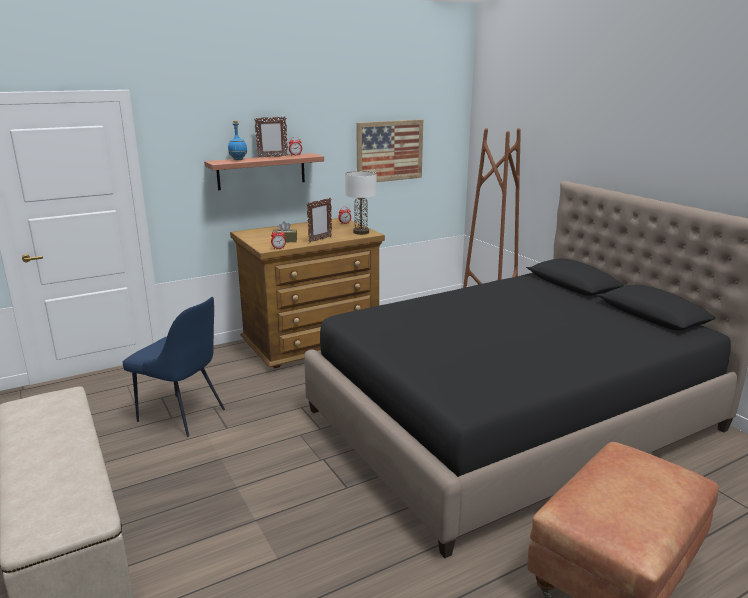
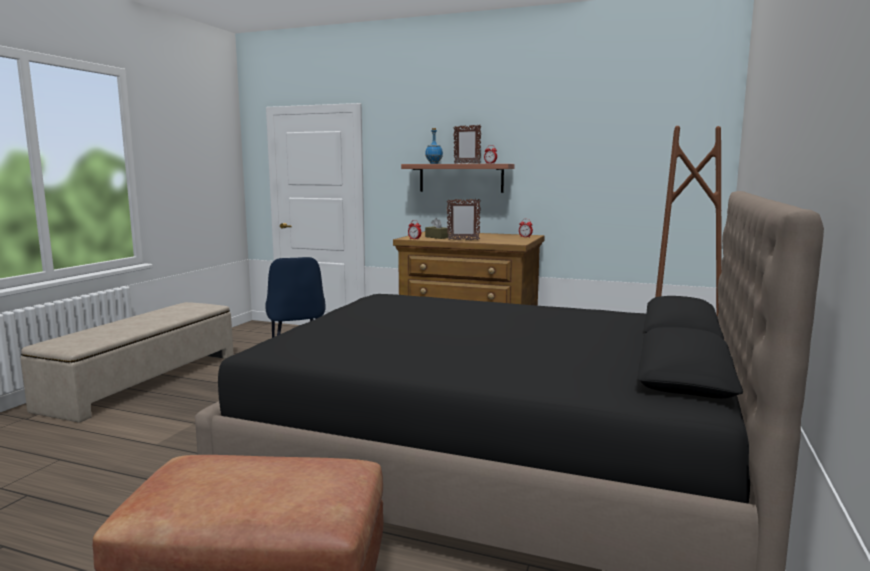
camera: 50 degrees right, 10 degrees down
(361, 232) = (513, 241): table lamp -> none
(389, 151) = (609, 167): picture -> none

